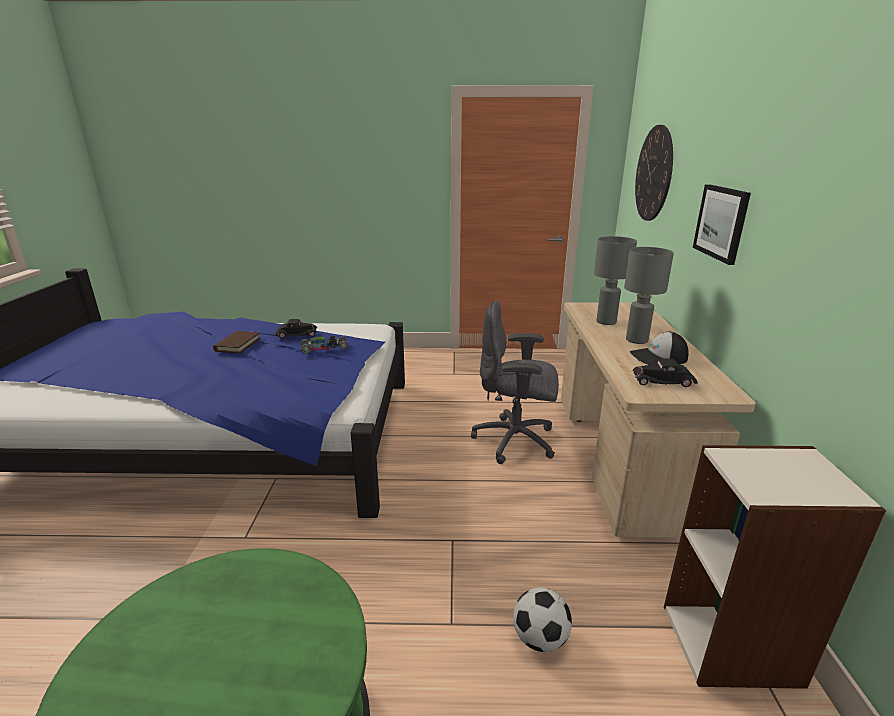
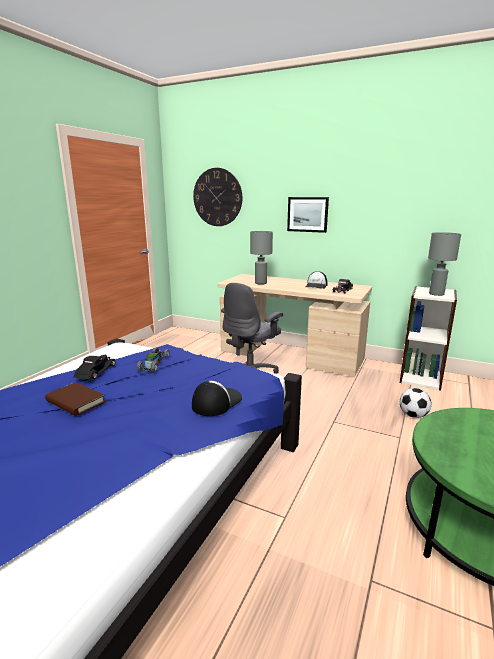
camera: 65 degrees left, 5 degrees down
(252, 393) = (216, 402): none -> cap
(637, 340) = (292, 284): grey table lamp -> grey table lamp (436, 294)

